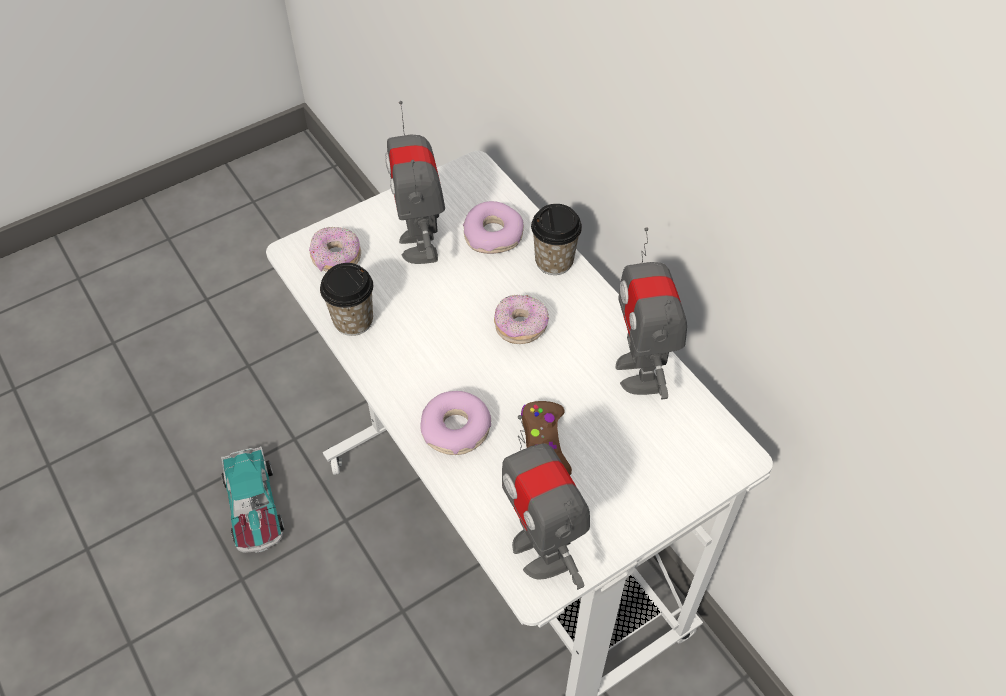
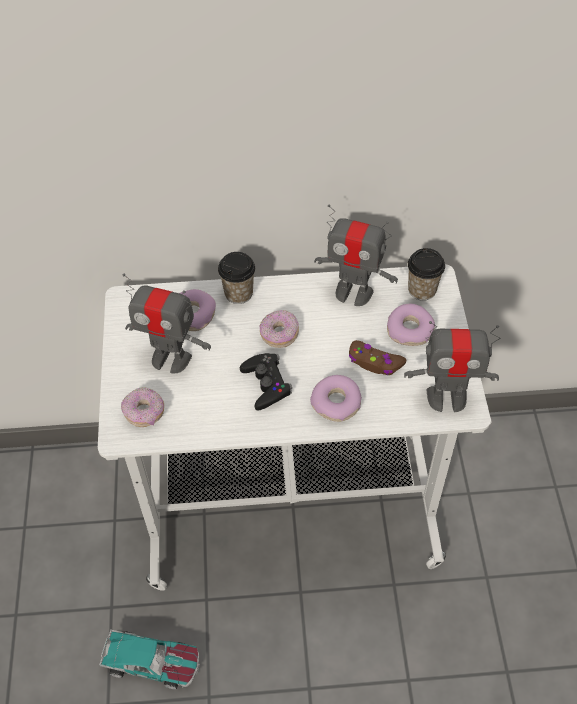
camera: 60 degrees left, 0 degrees up
(353, 320) = (209, 424): cup -> cup (422, 290)
(440, 347) = (266, 384): none -> black game controller
(623, 461) = (410, 330): none -> donut

